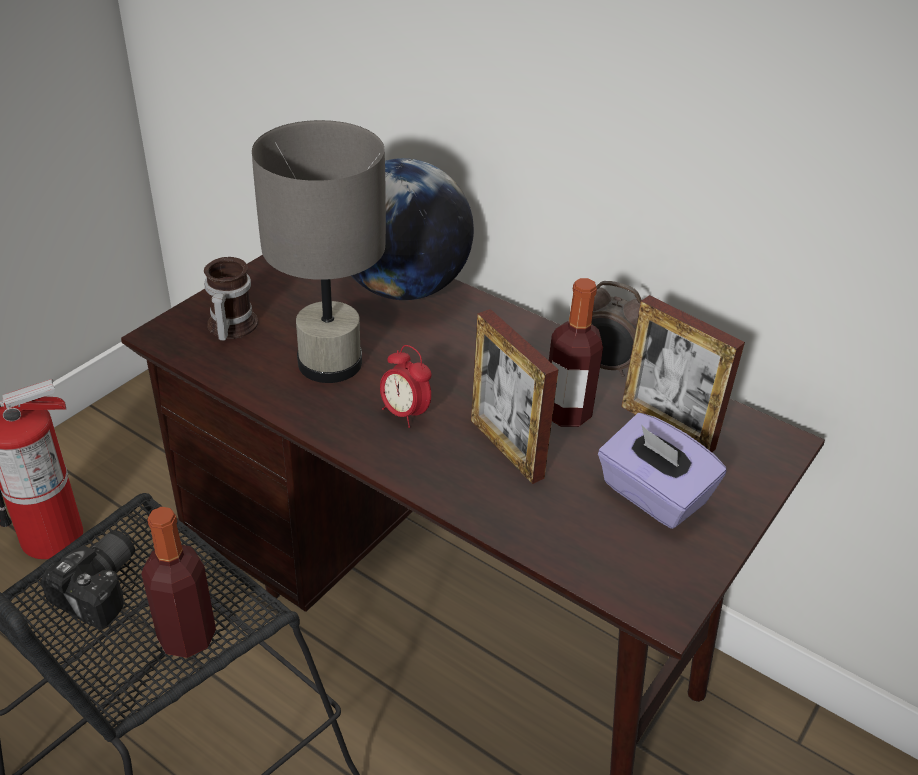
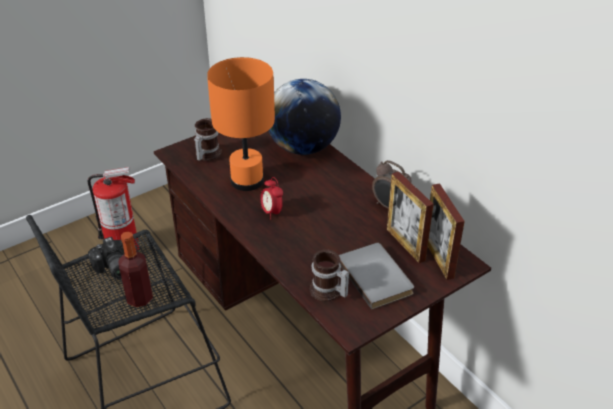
camera: 20 degrees right, 0 degrees up
(103, 588) = (112, 269): camera -> camera turned 105 degrees clockwise
(330, 364) = (247, 181): grey table lamp -> orange table lamp
(506, 448) = (314, 239): picture frame -> picture frame (438, 259)
(567, 413) = (355, 227): bottle -> none
(582, 544) = (327, 292): none -> mug
(652, 495) = (377, 276): purple tissue box -> grey book

